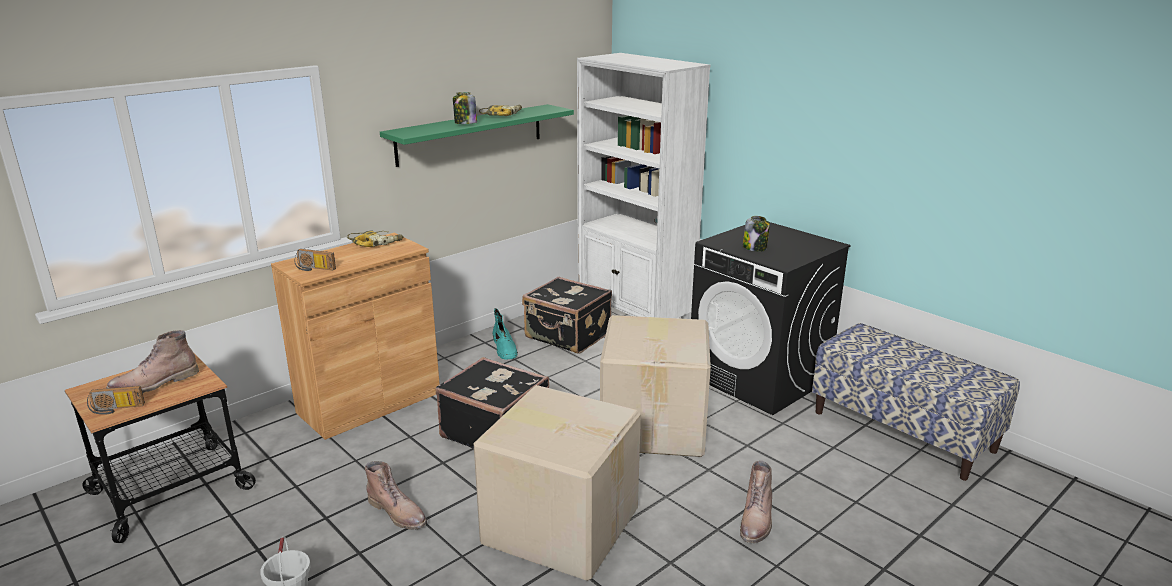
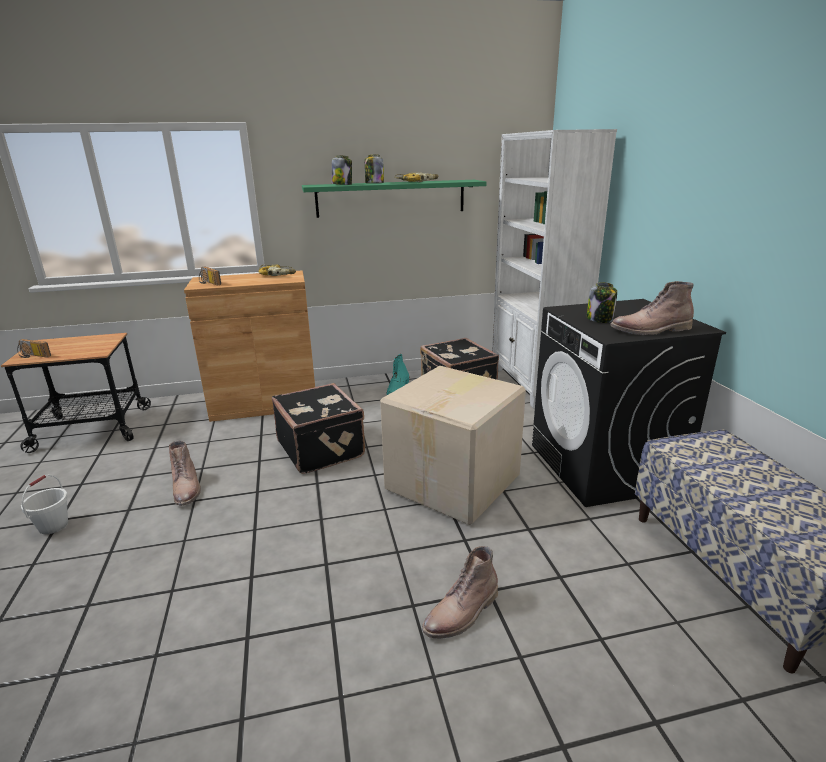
camera: 30 degrees right, 0 degrees up
(154, 384) = (76, 346): brown boot -> brown boot (650, 330)
(434, 129) = (342, 184): none -> jar
(560, 525) = (282, 543): cardboard box -> none

